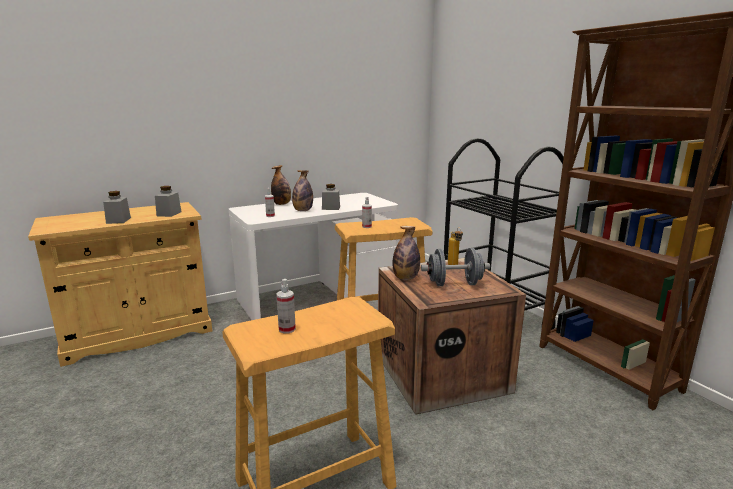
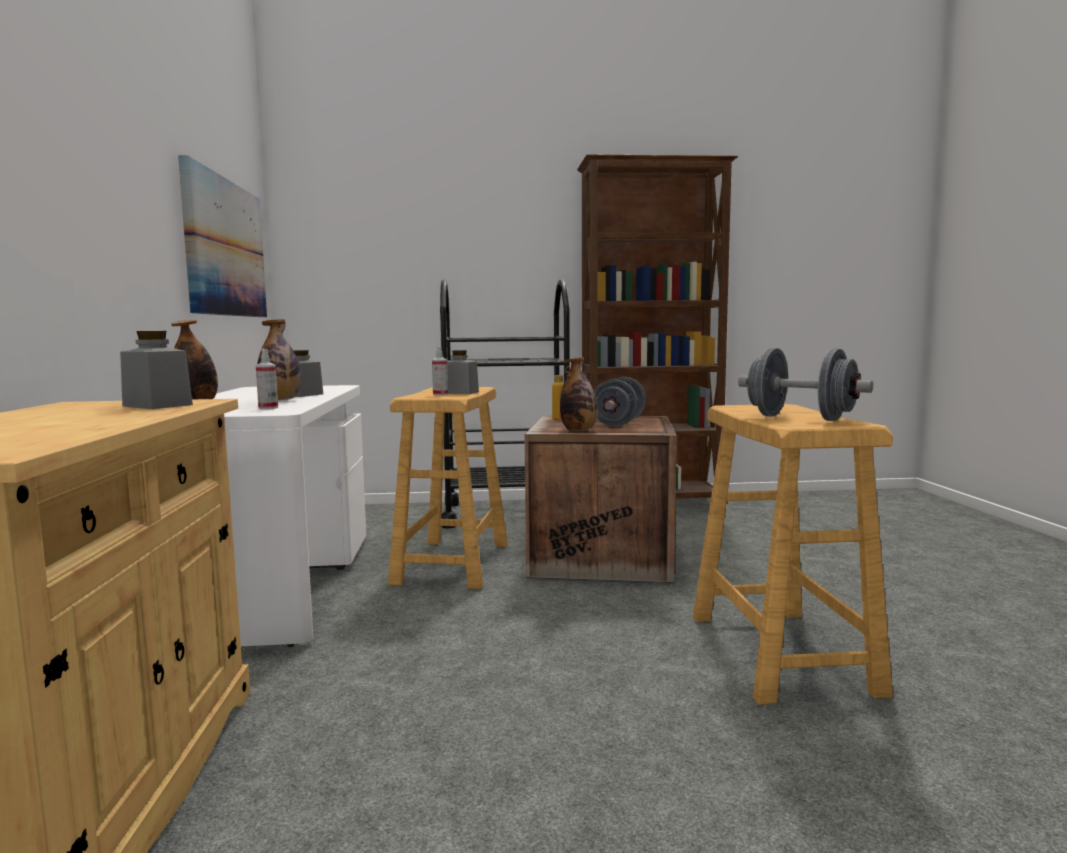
camera: 65 degrees left, 10 degrees down
(118, 220) = (104, 421): grey jar -> grey jar (460, 393)
(287, 329) = (800, 418): spray bottle -> grey dumbbell
(361, 117) = (225, 248): none -> picture

